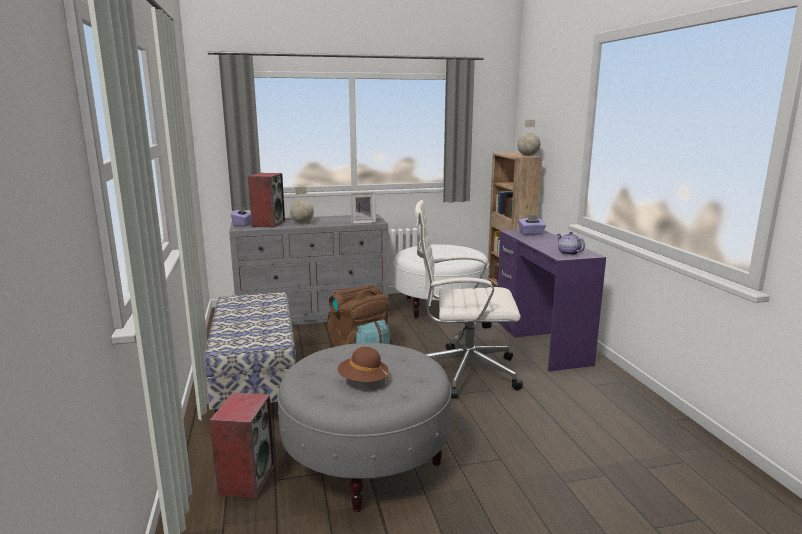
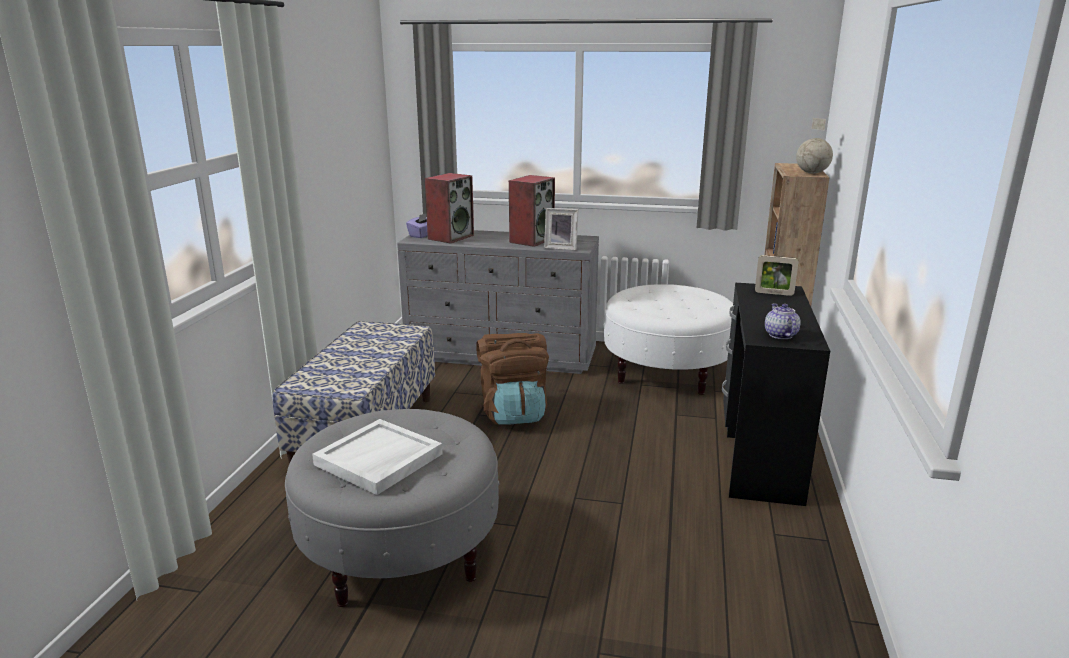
camera: 25 degrees right, 5 degrees up
(246, 479) = (272, 535): speaker -> speaker (531, 240)
(302, 223) = (489, 240): globe -> none
(363, 381) = (378, 460): brown hat -> white tray
(463, 372) = (611, 471): white office chair -> none
(531, 233) = (774, 293): purple tissue box -> picture frame
(541, 342) = (760, 452): purple desk -> black desk

